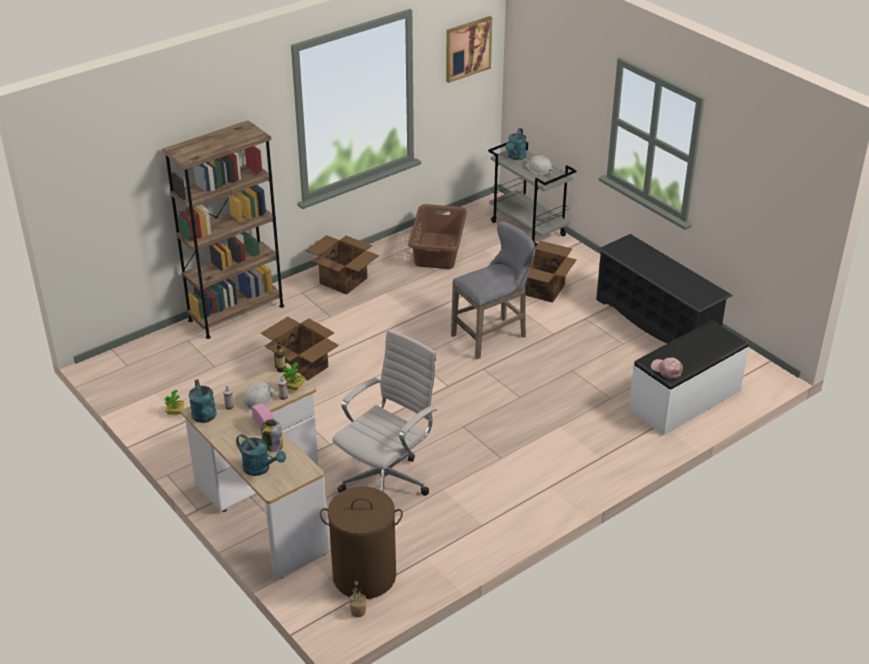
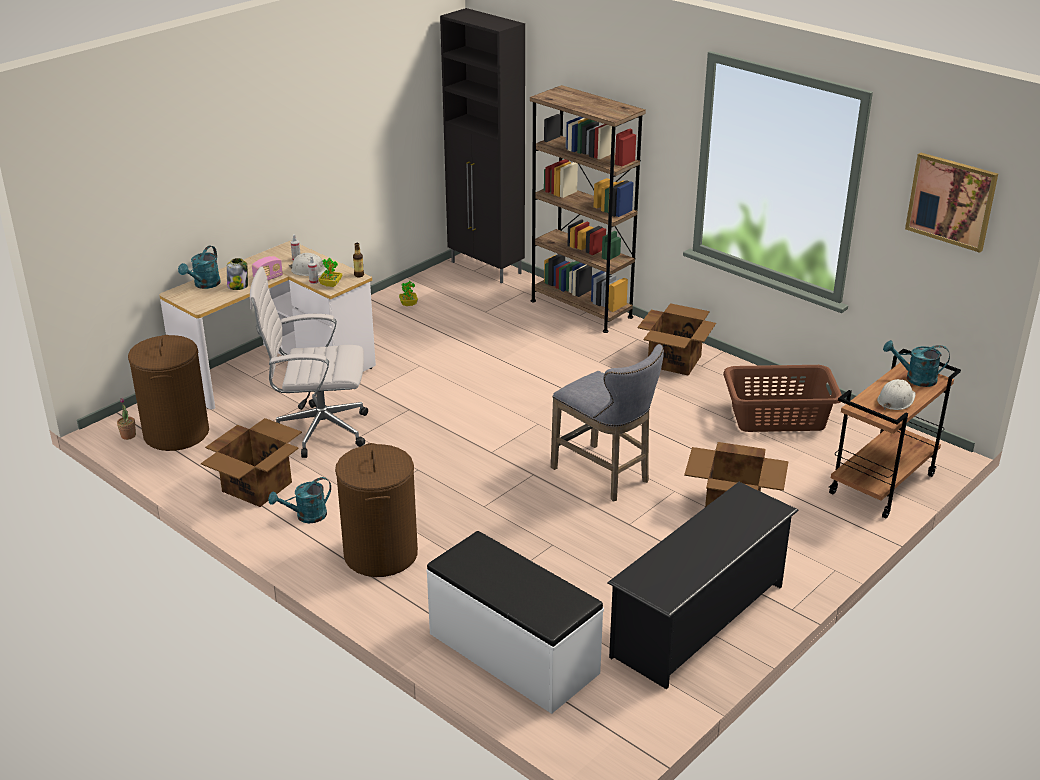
camera: 80 degrees right, 5 degrees down
(127, 357) = (486, 268): none -> black cabinet
(205, 417) = (279, 251): turquoise watering can -> turquoise watering can (306, 516)
(301, 367) = (498, 357): cardboard box -> cardboard box (258, 486)
(387, 481) = (318, 430): white office chair -> white office chair turned 150 degrees clockwise
(528, 229) = (882, 485): grey cart -> brown cart
(571, 453) = (380, 554): none -> brown laundry basket
(666, 370) = (461, 558): pink cap -> none

